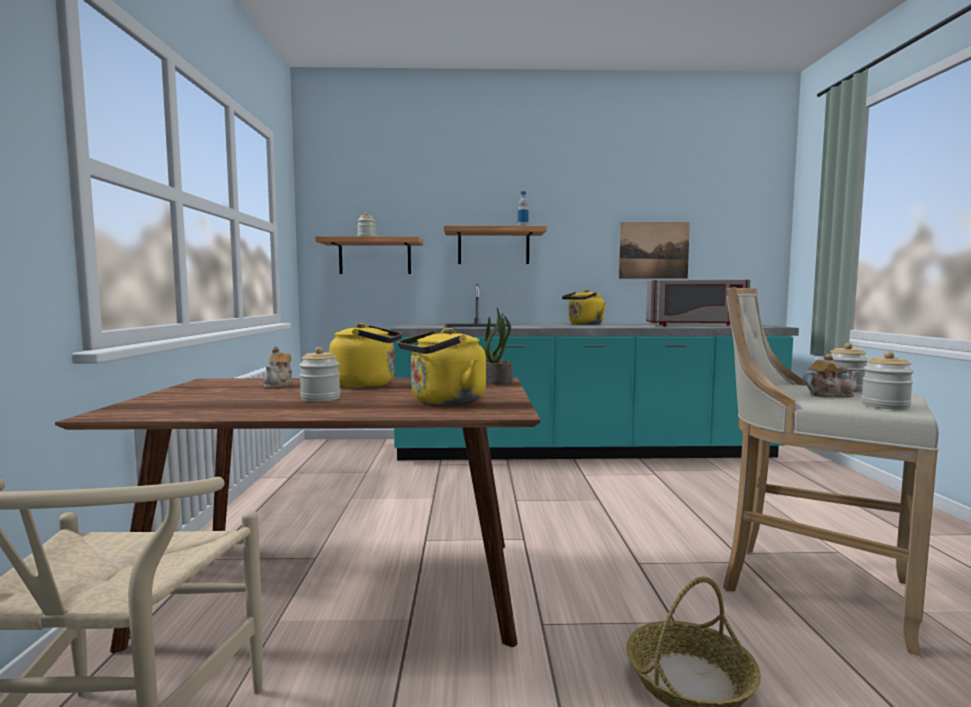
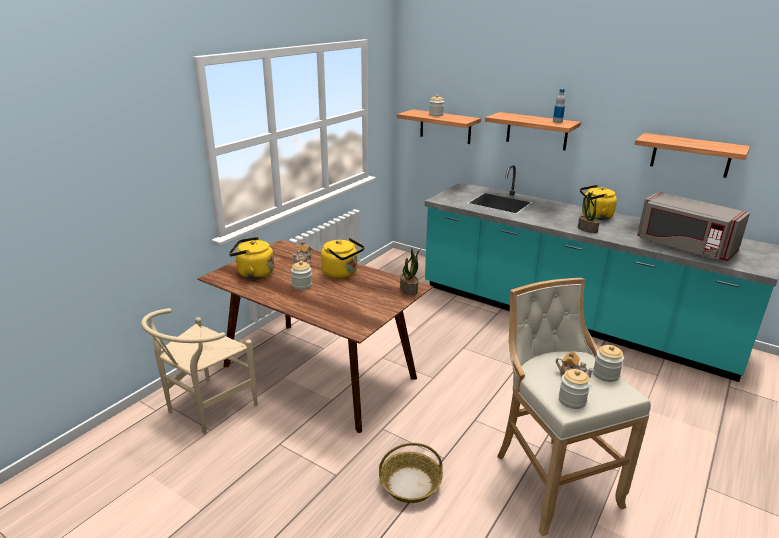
camera: 35 degrees right, 20 degrees up
(444, 401) = (347, 307): yellow kettle -> yellow kettle (253, 273)
(598, 326) = (587, 229): none -> potted plant
(653, 250) = (691, 155): picture -> shelf

